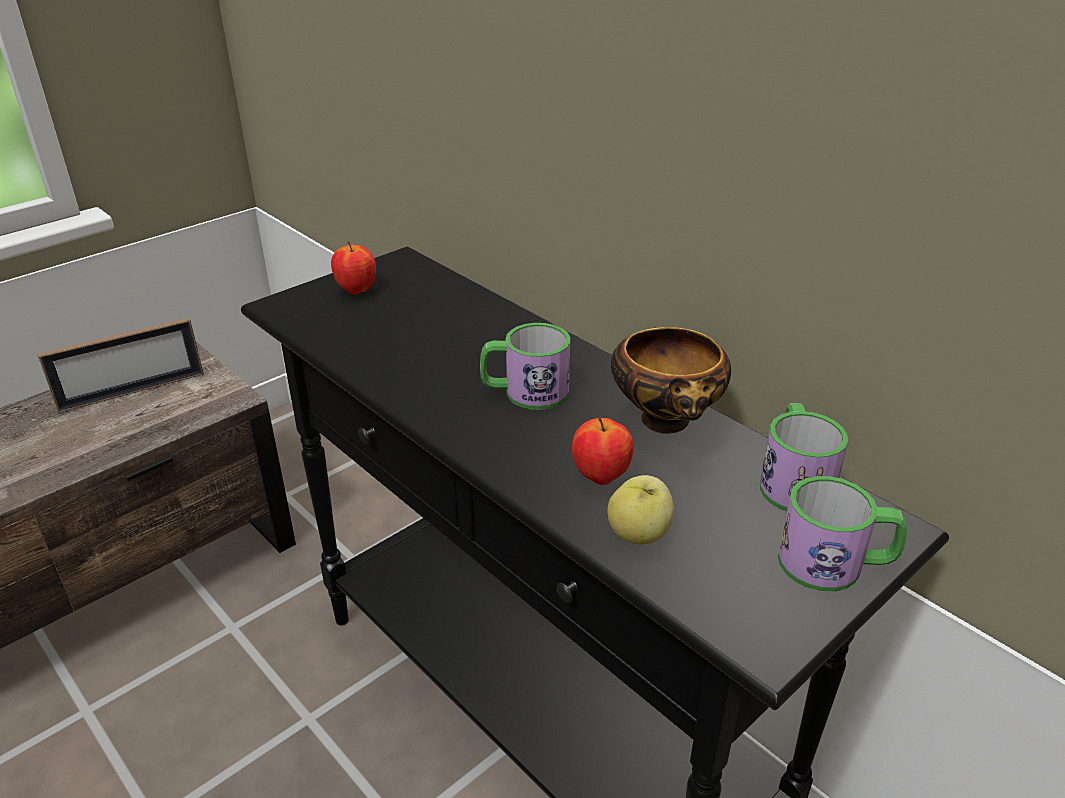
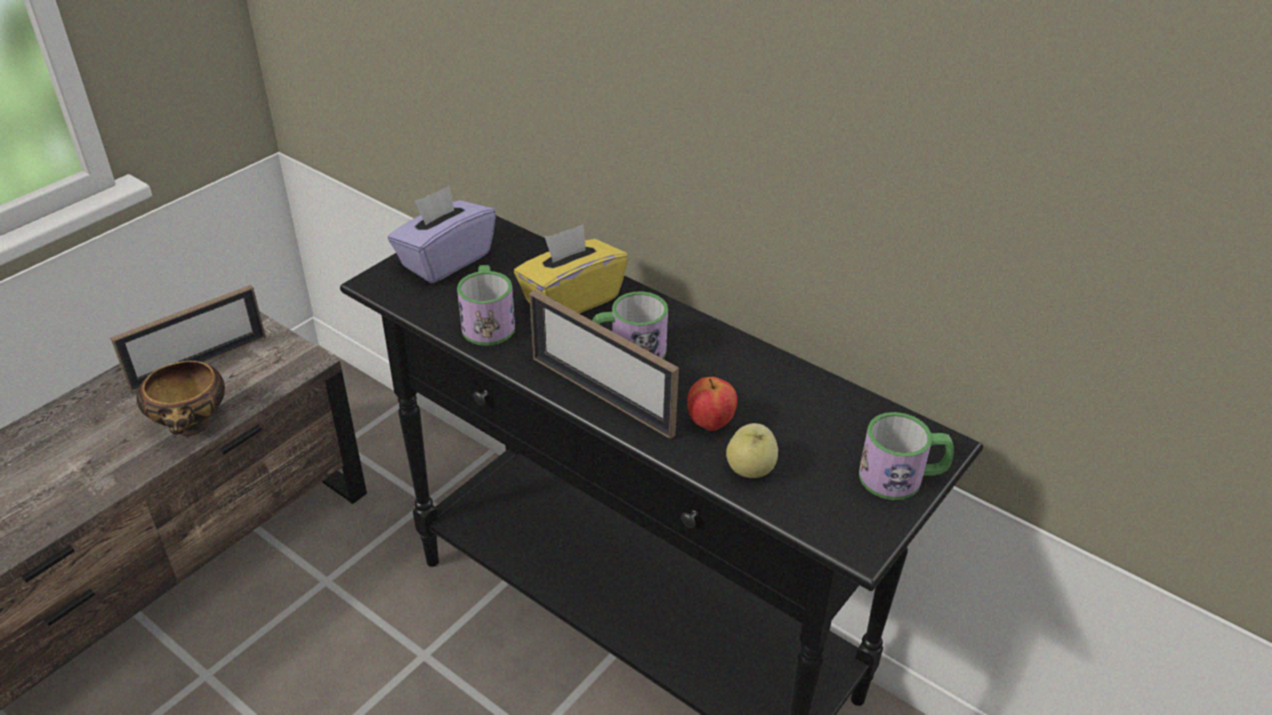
camera: 10 degrees left, 5 degrees up
(356, 290) = (445, 260): apple -> purple tissue box
(476, 336) = (571, 299): none -> yellow tissue box
(480, 434) = (601, 395): none -> picture frame
(667, 423) = (754, 370): bowl -> bowl (193, 427)
(793, 480) = (862, 411): mug -> mug (488, 322)

